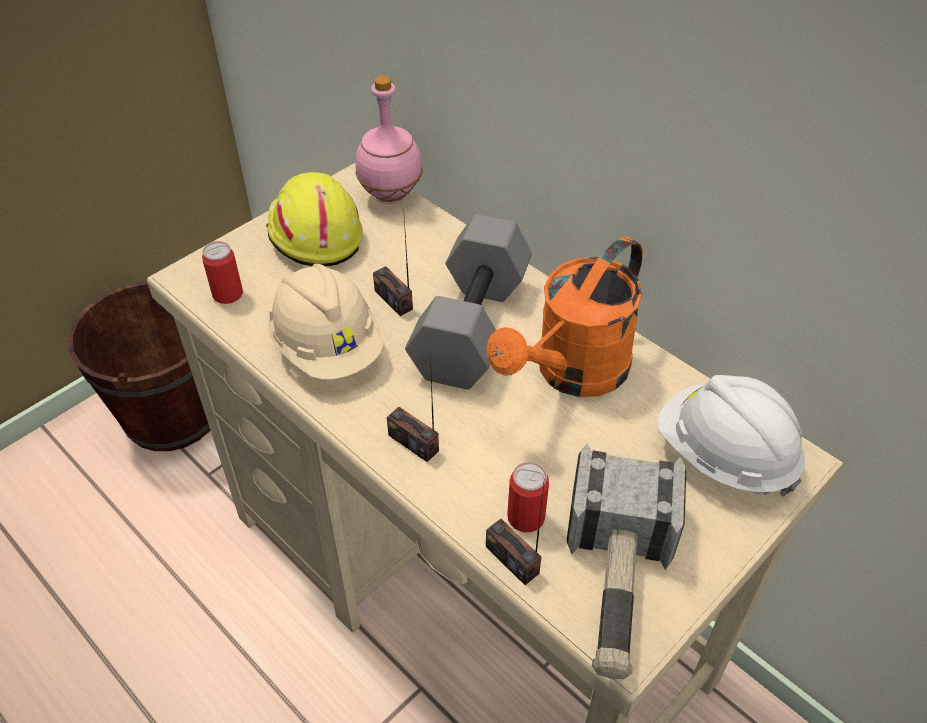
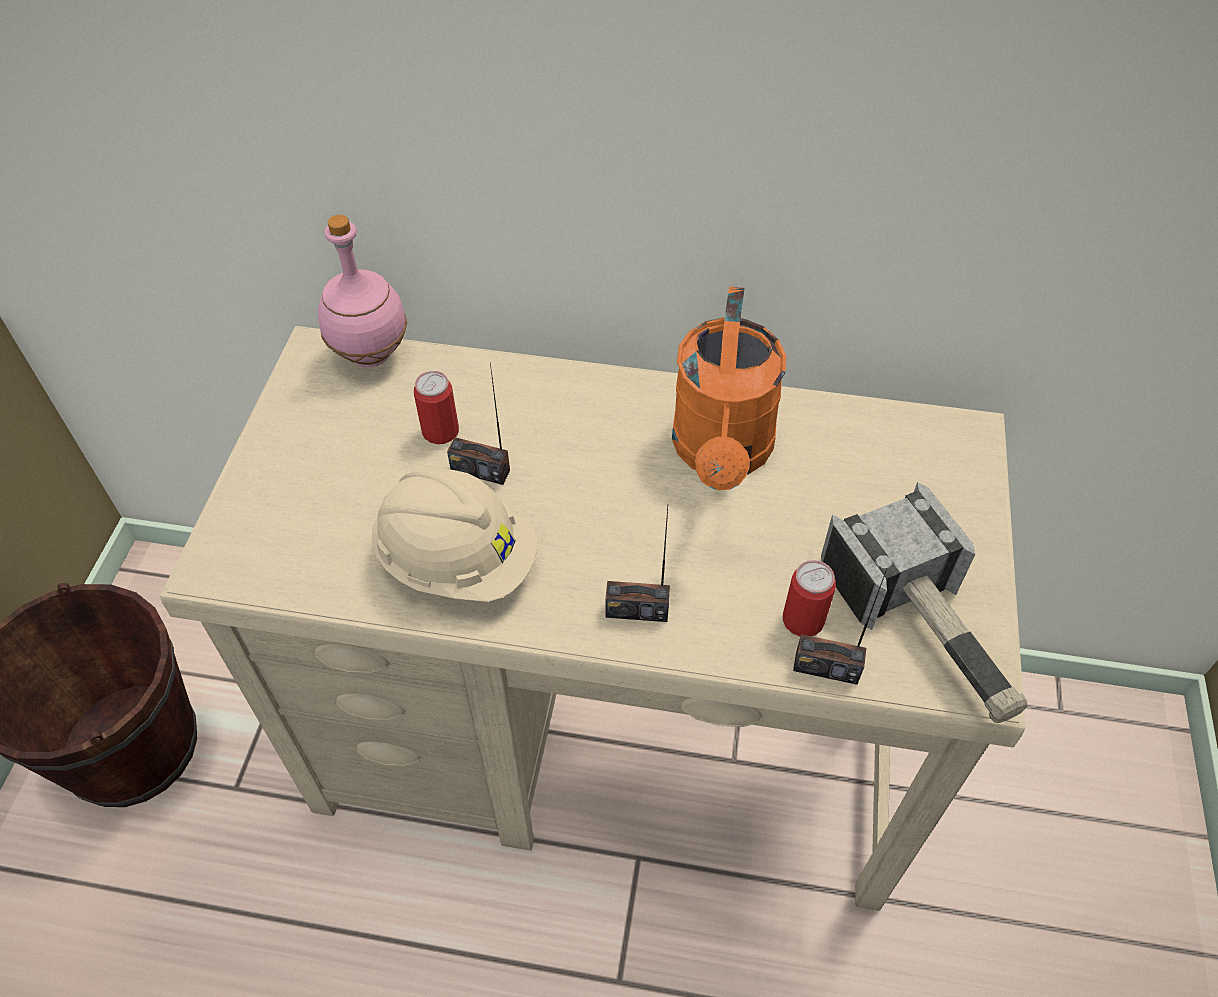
camera: 35 degrees left, 5 degrees up
(228, 294) = (284, 562): can -> can (440, 431)
(313, 234) = (321, 442): yellow hard hat -> none
(469, 324) = (581, 456): grey dumbbell -> none
(724, 456) = (913, 461): white hard hat -> none

